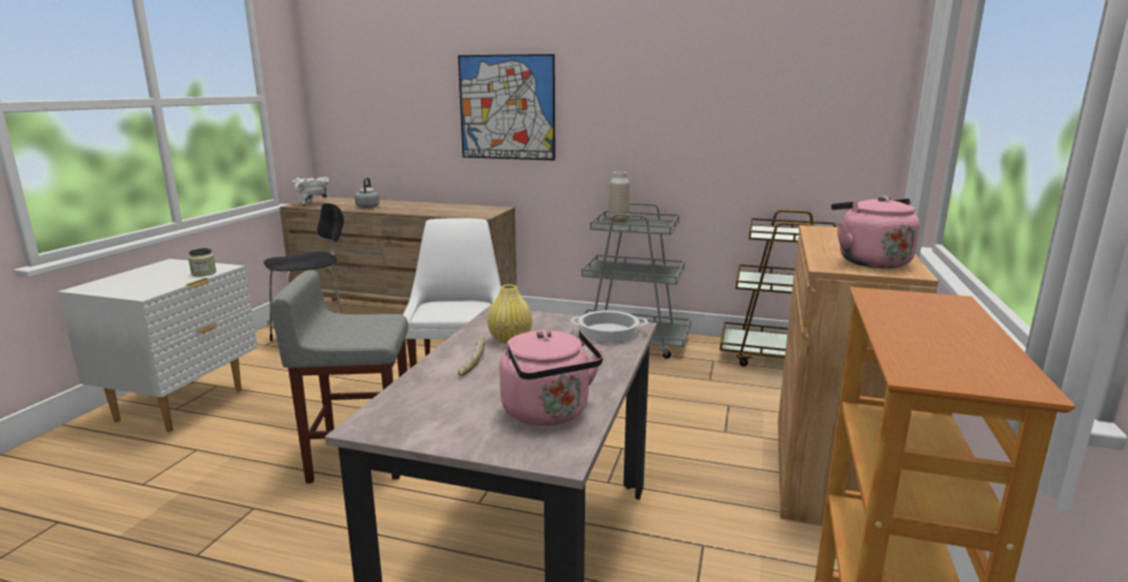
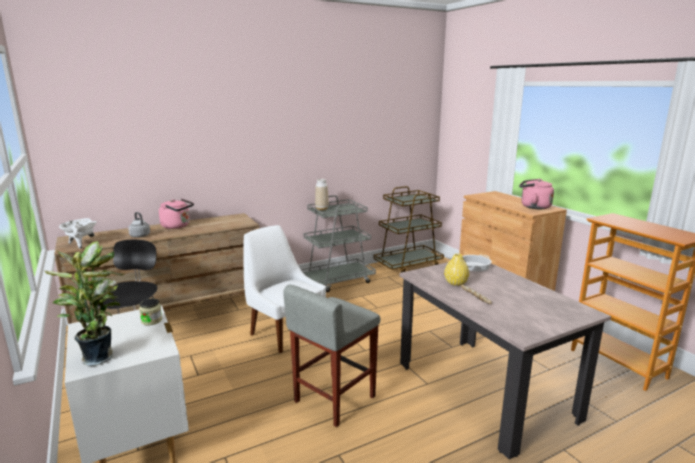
camera: 45 degrees left, 0 degrees up
(113, 284) = (99, 356): none -> potted plant
(507, 107) = (233, 144): picture -> none
(548, 413) = (549, 302): pink kettle -> pink kettle (177, 226)

